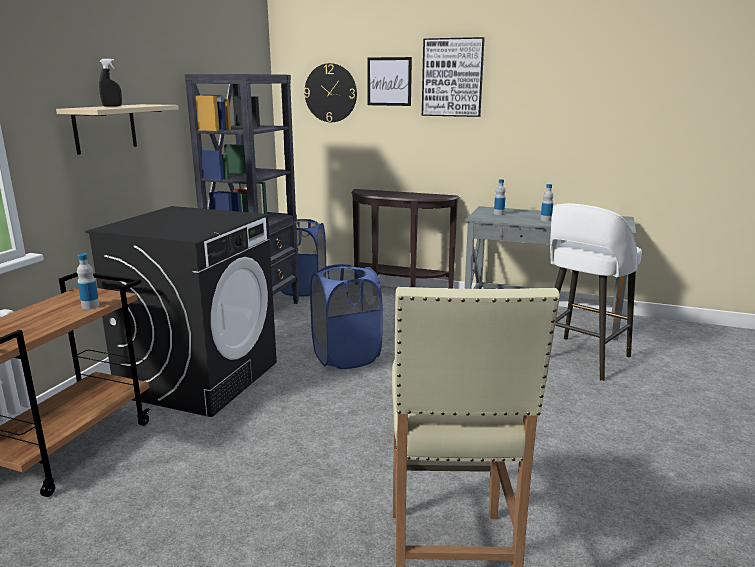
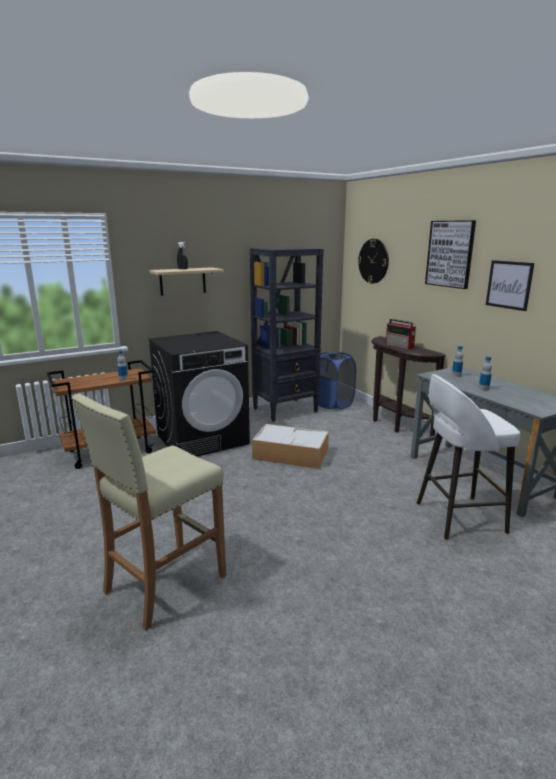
camera: 40 degrees right, 0 degrees up
(346, 357) = (292, 454): blue laundry basket -> storage box
(389, 81) = (408, 254): picture -> picture (509, 285)
(401, 195) = (400, 346): none -> radio

